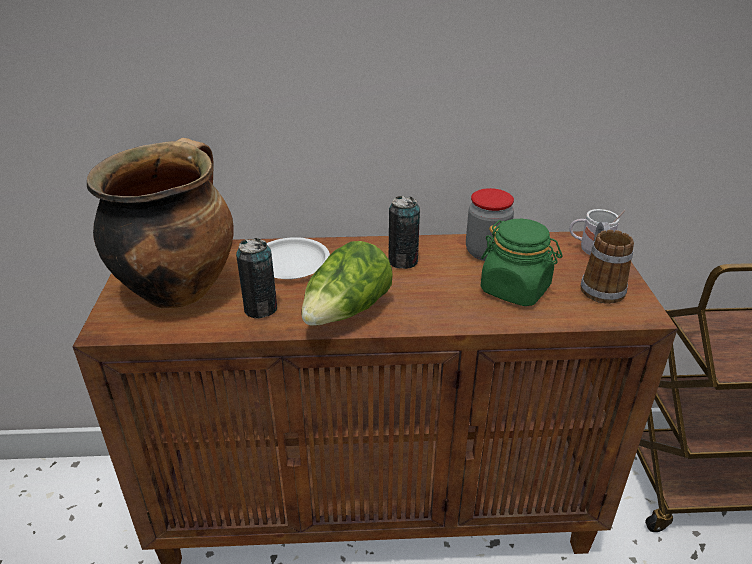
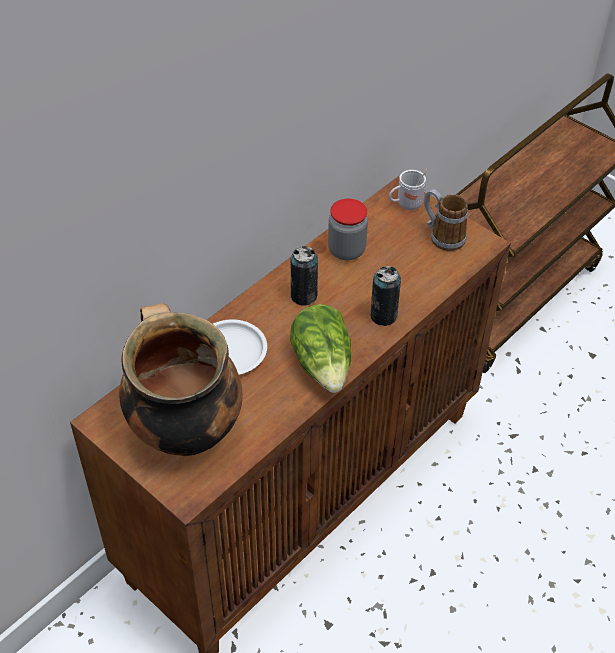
camera: 45 degrees left, 15 degrees up
(261, 309) = (266, 403): can -> can (383, 316)
(515, 289) = (399, 272): green jar -> none

